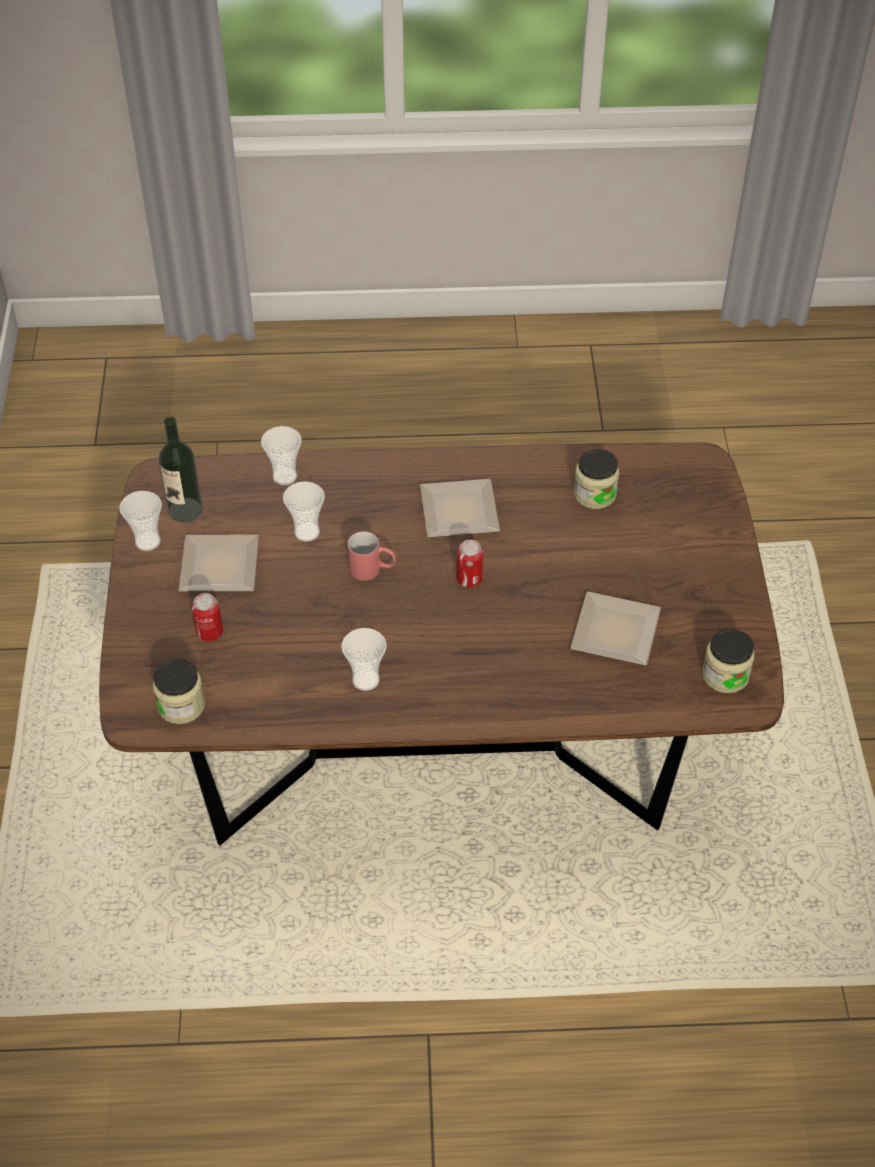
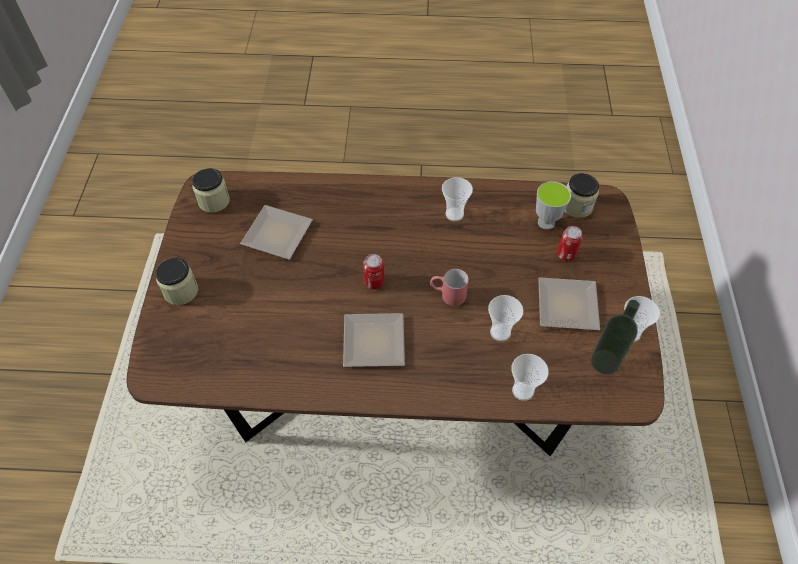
camera: 175 degrees left, 5 degrees up
(231, 676) = (546, 222): none -> cup
(594, 494) = (257, 351): jar -> jar (181, 291)

